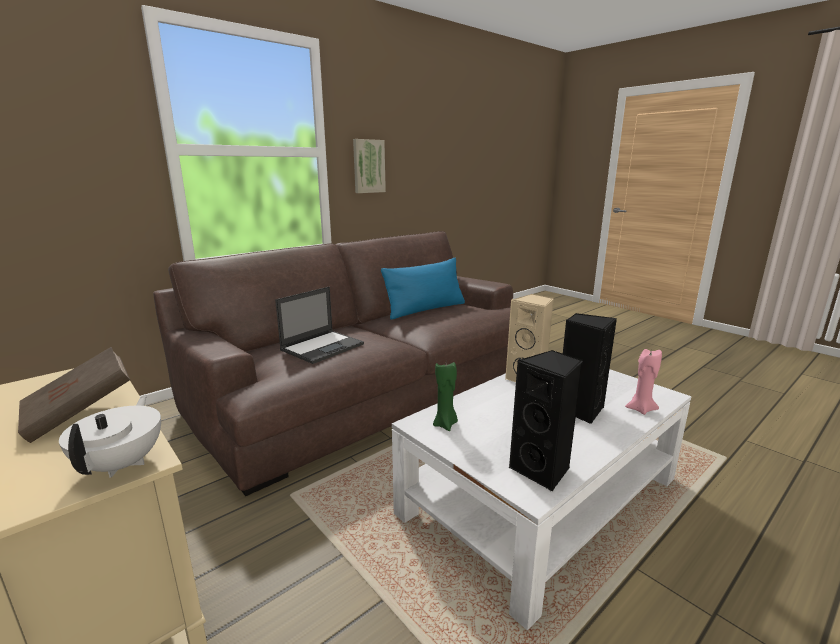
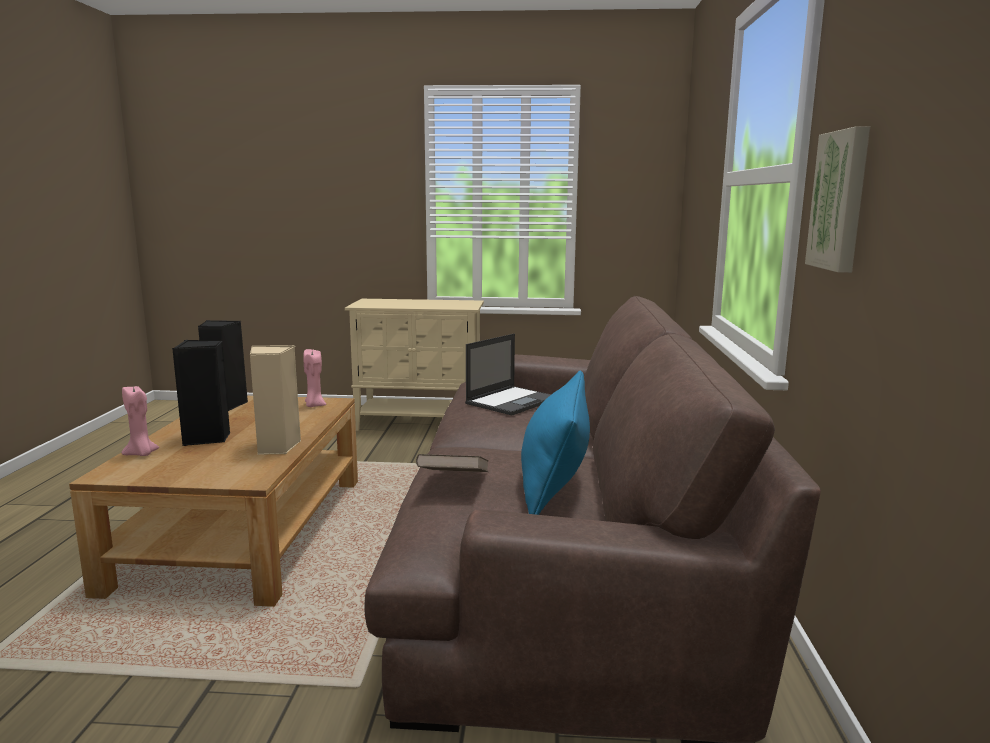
camera: 135 degrees right, 5 degrees down
(80, 414) = (417, 304): brown book -> brown book (454, 483)
(123, 464) = (362, 304): white teapot -> none
(323, 347) = (512, 401): laptop -> laptop turned 135 degrees counterclockwise
(445, 424) = (314, 405): green candle -> pink candle
(541, 496) = (244, 531): white coffee table -> brown coffee table

